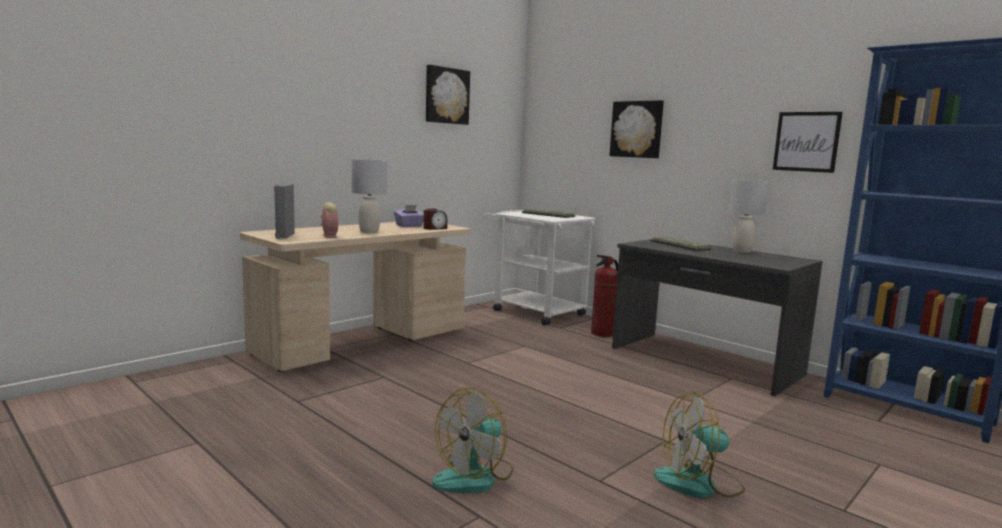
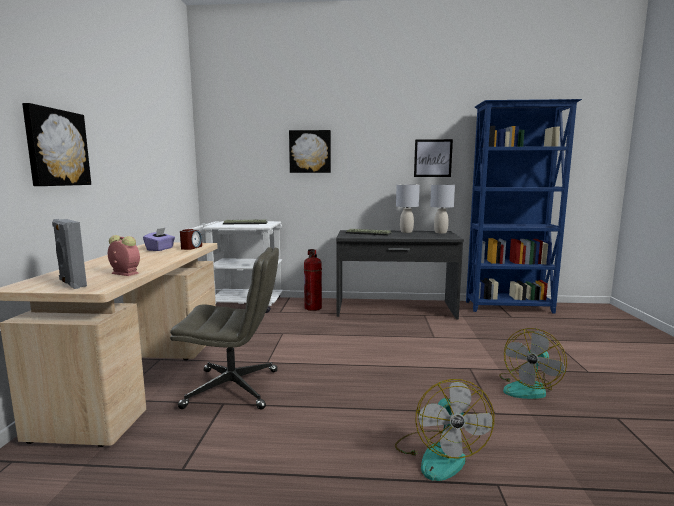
camera: 40 degrees left, 0 degrees up
(369, 232) = (147, 261): grey table lamp -> grey table lamp (440, 232)
(408, 370) = (234, 388): none -> grey office chair
(446, 95) = (150, 120): picture -> picture (56, 148)

